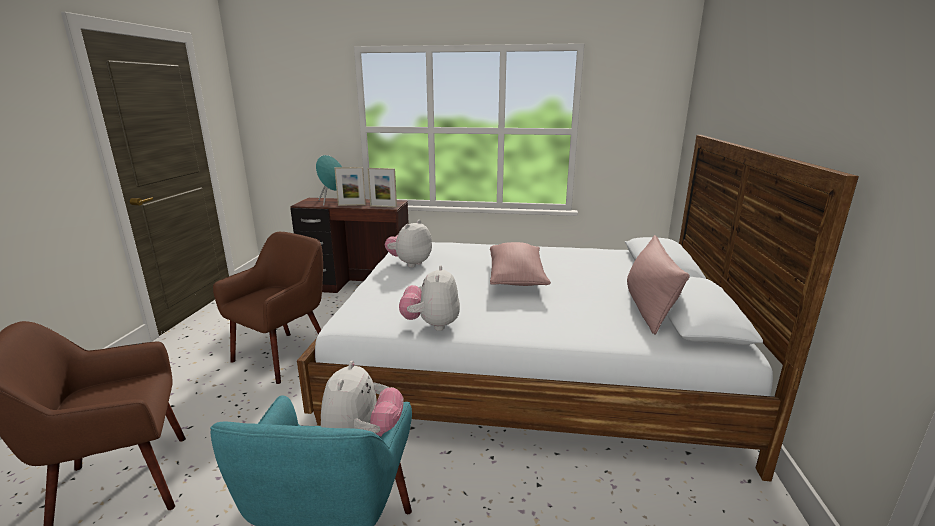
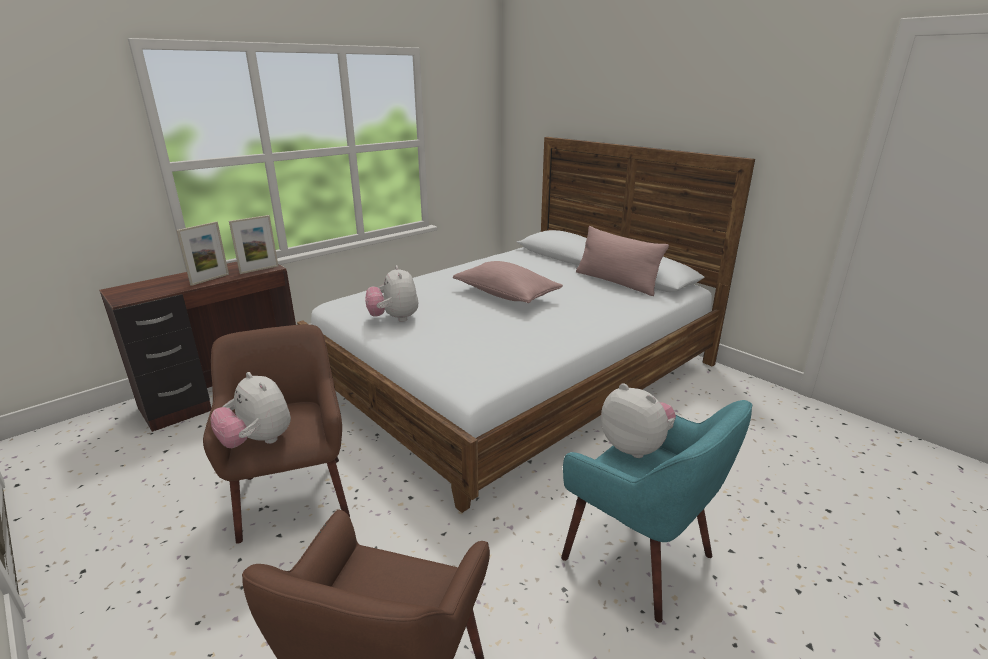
camera: 50 degrees left, 5 degrees up
(332, 202) = (165, 284): turquoise speaker -> none
(431, 325) = (540, 352): plush toy -> plush toy (258, 441)

